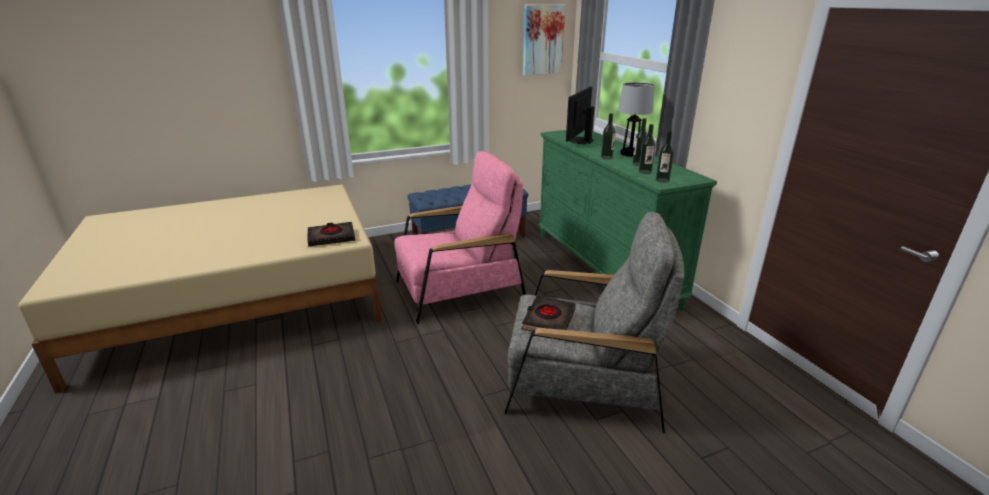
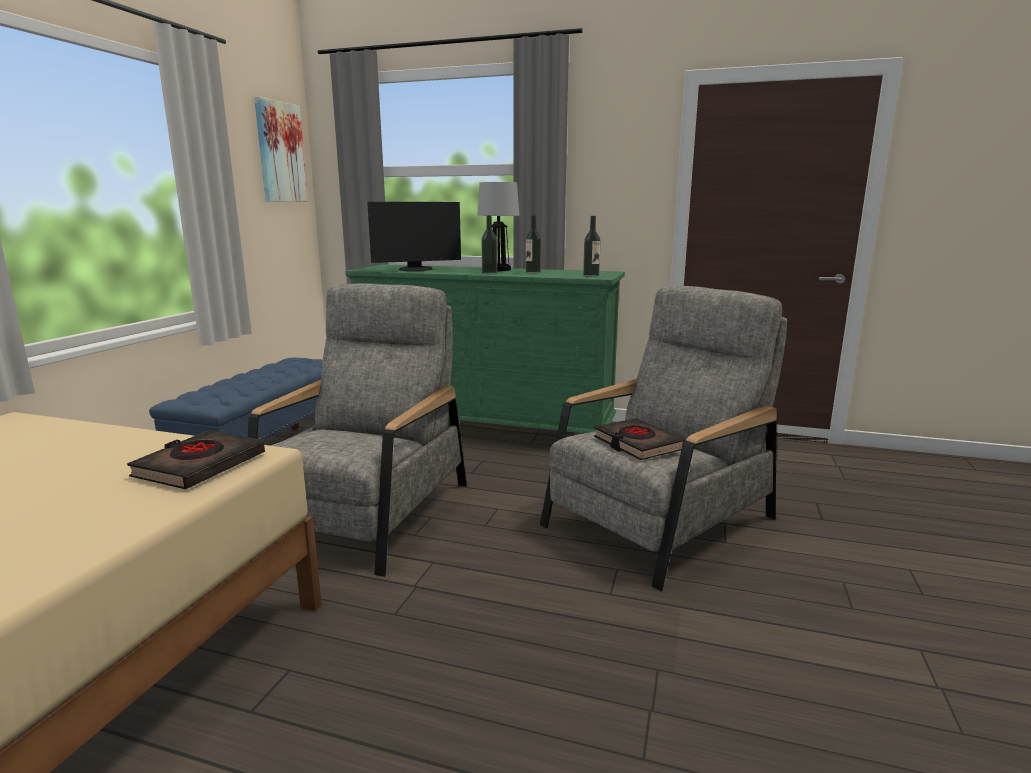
camera: 50 degrees left, 10 degrees down
(459, 290) = (366, 515): pink armchair -> grey armchair
(580, 141) = (416, 270): monitor -> monitor turned 90 degrees counterclockwise
(645, 172) = (558, 275): bottle -> none

